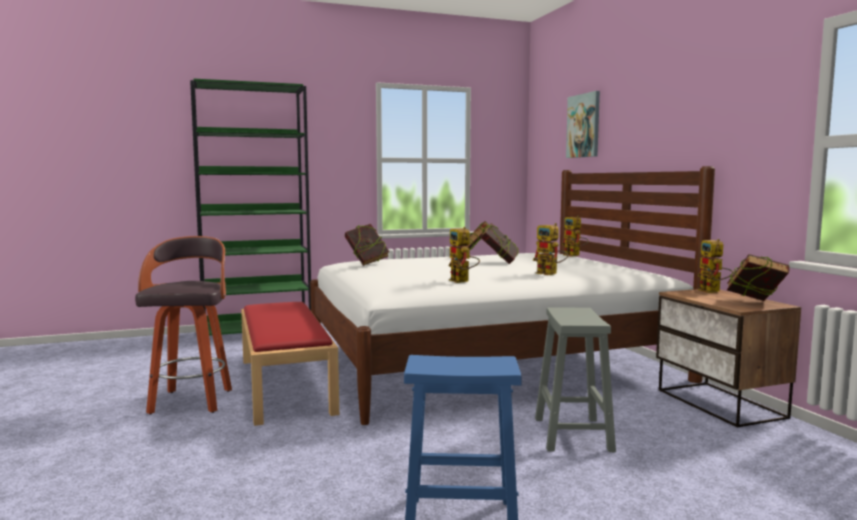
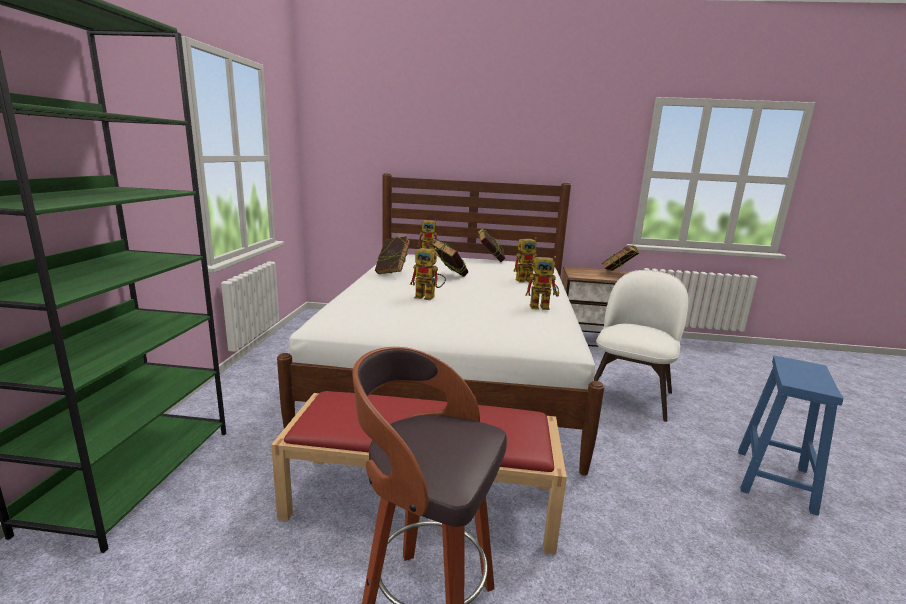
camera: 65 degrees left, 10 degrees up
(367, 263) = (380, 312): book -> book (490, 260)
(573, 435) = (630, 394): grey stool -> white chair
(584, 126) = (404, 131): picture -> none
(713, 291) = (577, 269): toy robot -> toy robot (429, 297)

